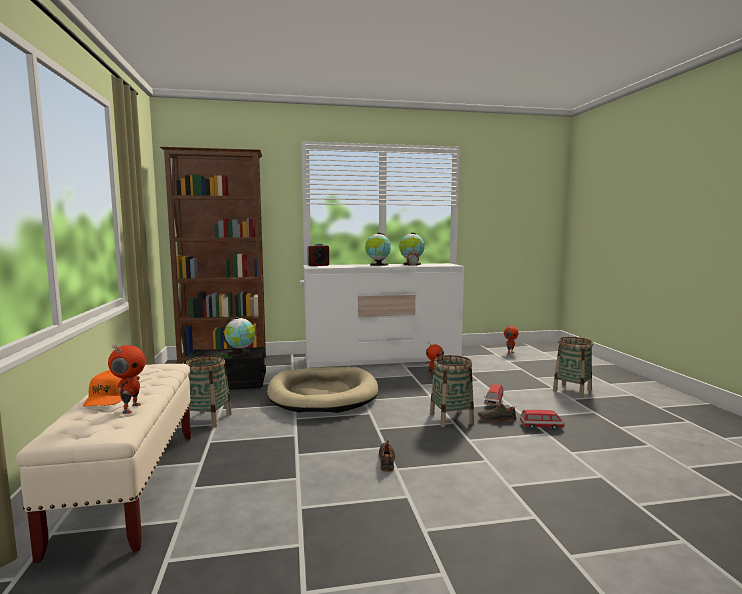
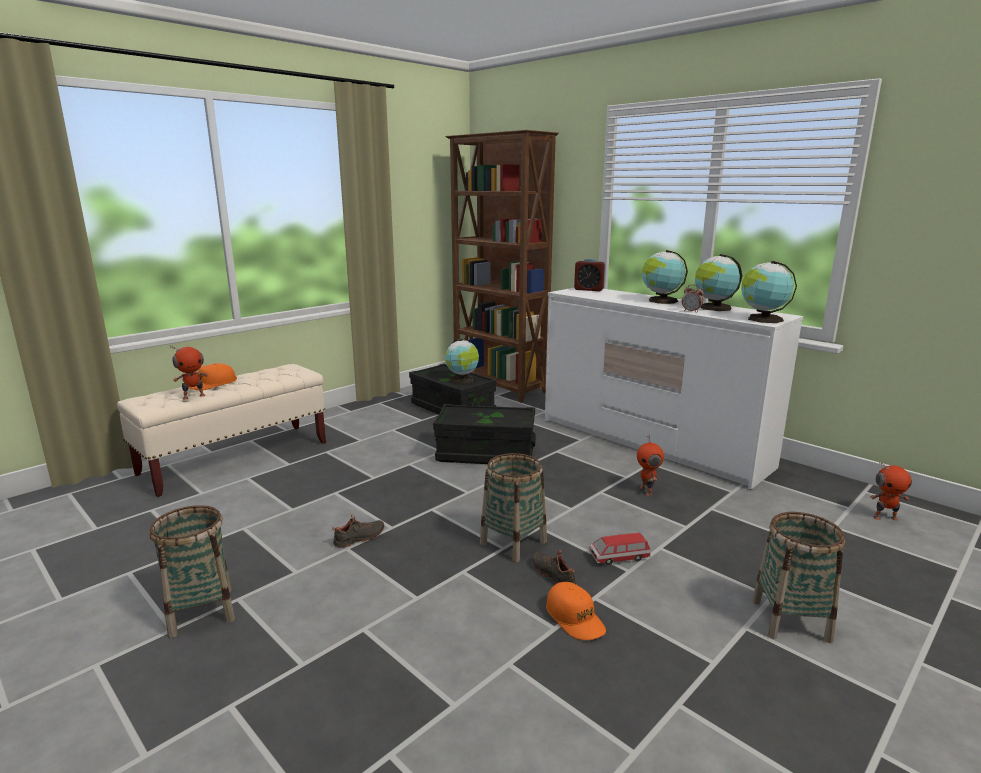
camera: 55 degrees right, 10 degrees up
(208, 419) = (366, 434): basket -> basket (201, 611)
(323, 394) = (486, 453): beige dog bed -> black storage box
(447, 265) = (762, 319): none -> globe
(541, 426) = (575, 618): toy car -> orange cap

